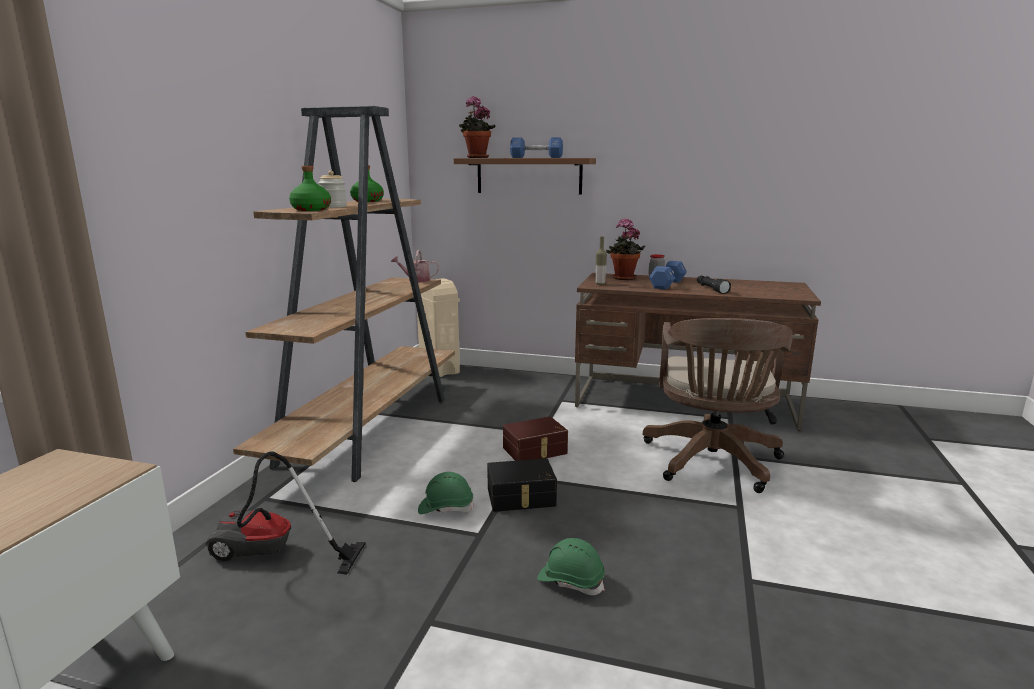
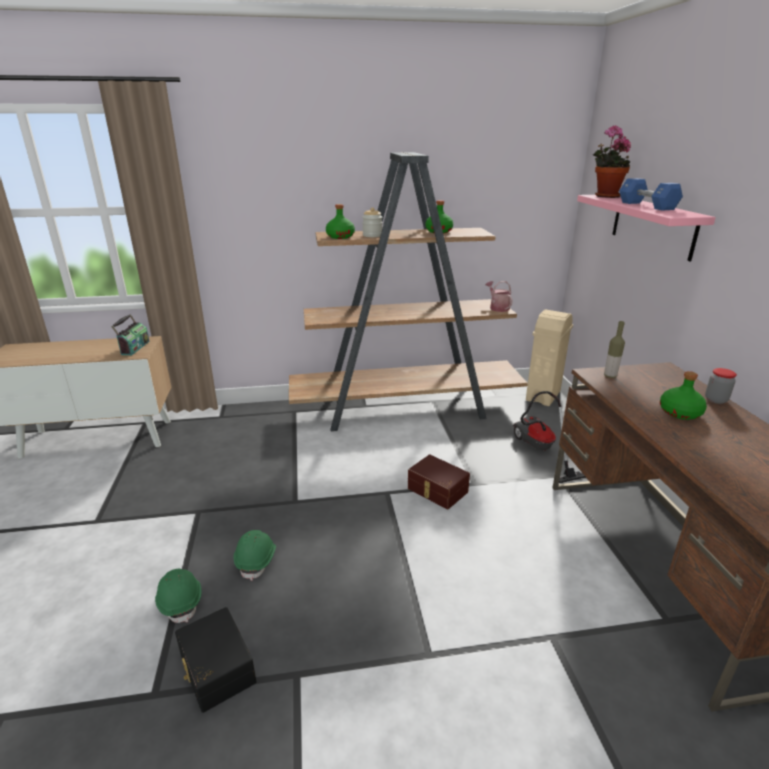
camera: 65 degrees right, 10 degrees up
(71, 474) = (134, 348): none -> radio
(271, 555) = (241, 437): vacuum cleaner -> vacuum cleaner (538, 450)
(445, 508) = (320, 476): green hard hat -> green hard hat (180, 601)
(521, 498) = (355, 505): black storage box -> black storage box (215, 669)
(529, 176) = (652, 225): brown shelf -> pink shelf
(623, 278) = (665, 383): potted plant -> none
(667, 284) = (679, 413): blue dumbbell -> green bottle
(711, 289) = (702, 446): black flashlight -> none
(712, 463) = (514, 618): brown office chair -> none

